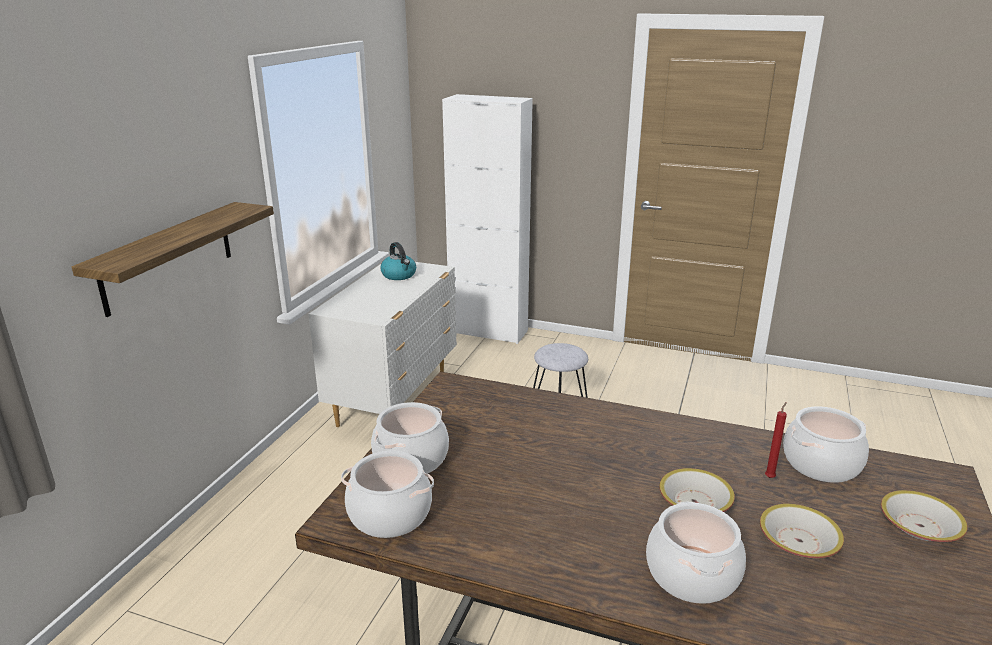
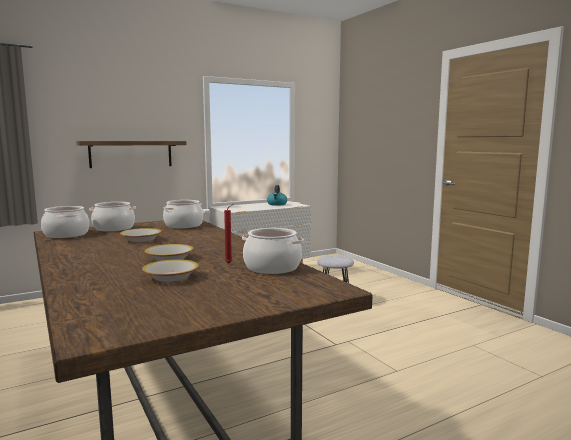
camera: 40 degrees right, 15 degrees down
(488, 331) = (357, 267): white cabinet -> none
(692, 575) = (99, 269): cooking pot -> cooking pot (183, 225)
(920, 527) = (249, 294): bowl -> bowl (141, 240)

